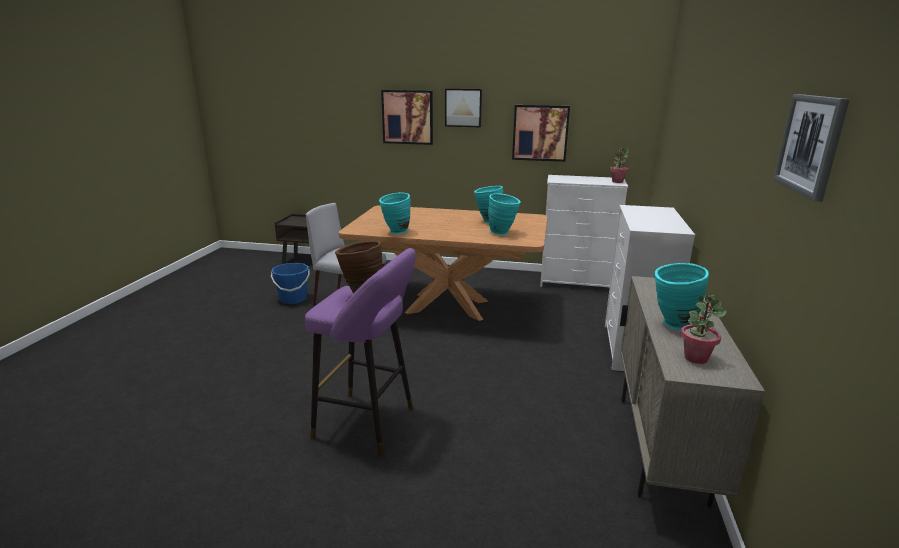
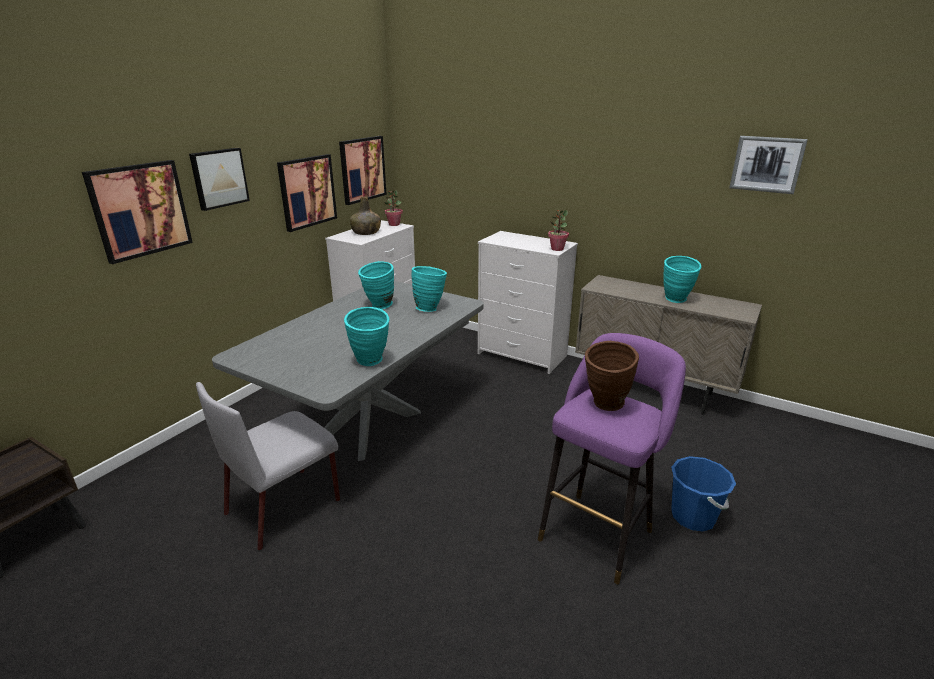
camera: 70 degrees left, 5 degrees up
(293, 299) = (207, 574): blue bucket -> blue bucket (693, 517)
(448, 307) = (370, 425): brown dining table -> grey dining table
(579, 179) = (366, 232): none -> green bottle
(612, 126) = (362, 169): none -> picture
(695, 358) = (725, 308): potted plant -> potted plant (557, 249)

